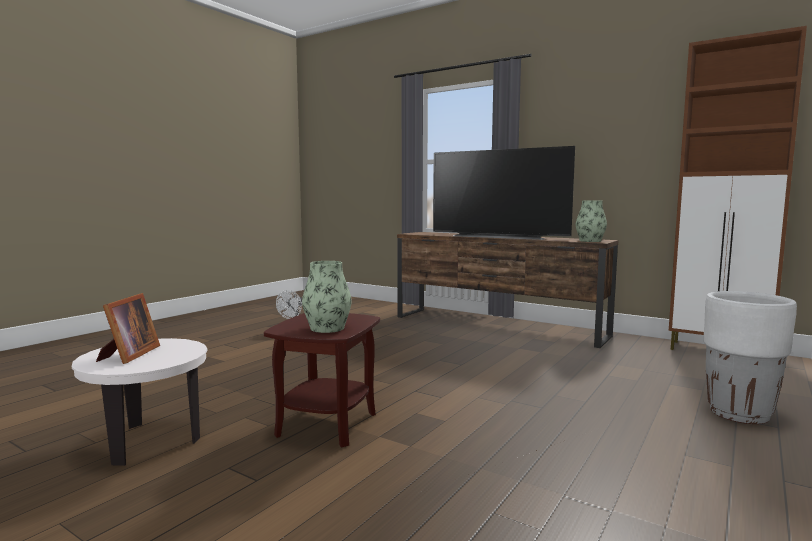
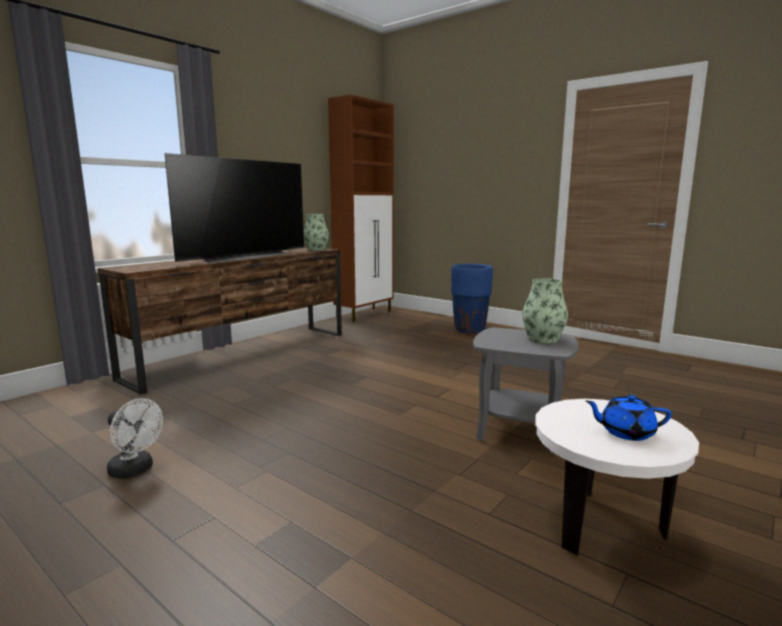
camera: 85 degrees left, 5 degrees up
(128, 355) = (625, 432): picture frame -> blue teapot
(327, 424) = (519, 431): brown side table -> grey side table
(739, 414) = (469, 330): white planter -> blue planter

